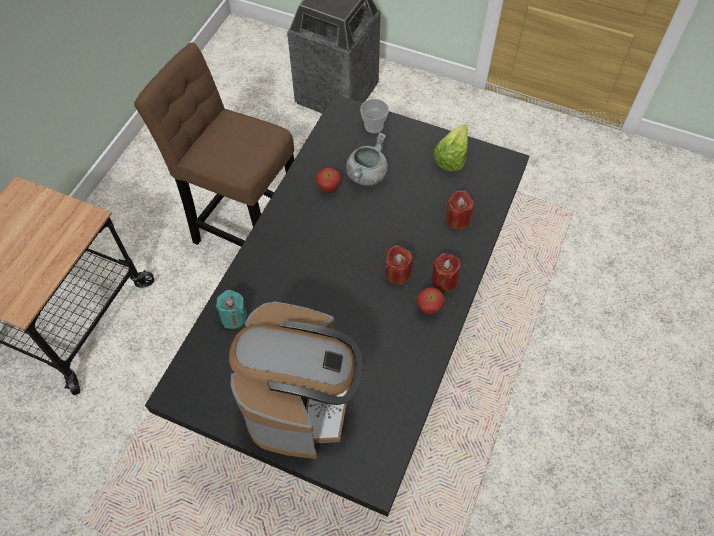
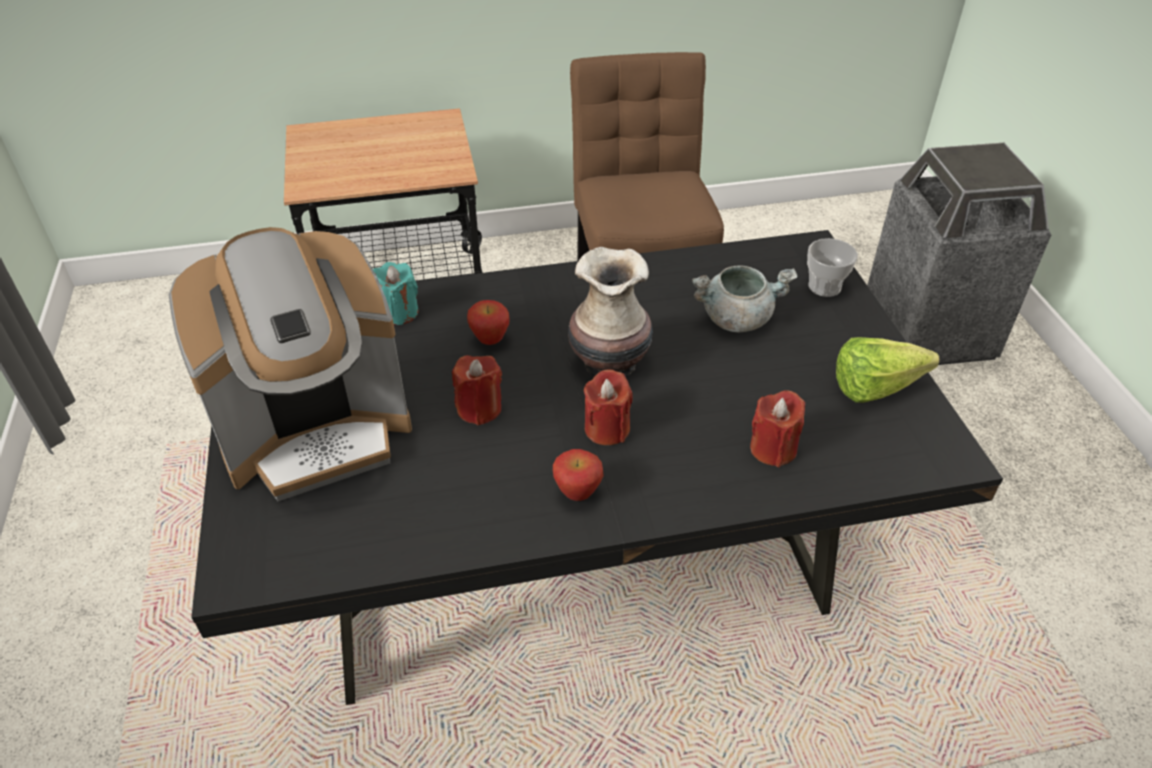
camera: 55 degrees right, 15 degrees down
(329, 189) = (672, 297): apple -> apple (490, 341)
(356, 245) = (610, 365): none -> vase
(444, 280) = (645, 487): red candle -> red candle (479, 408)

